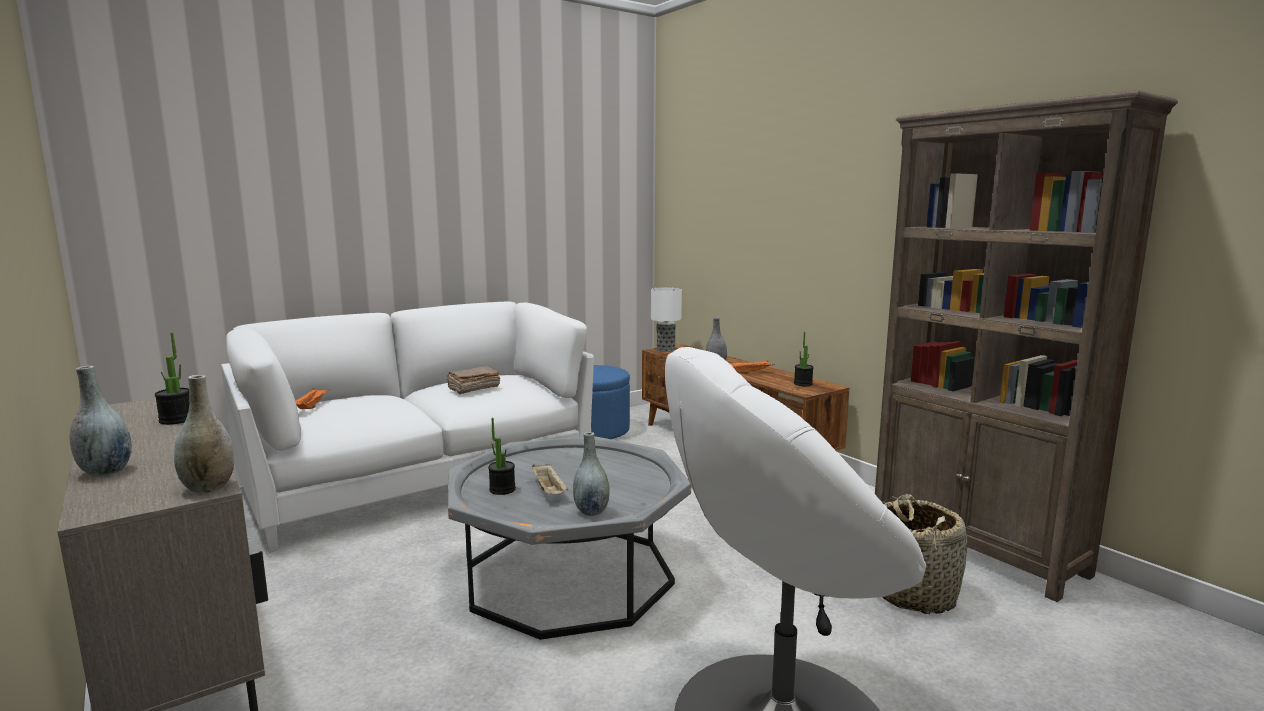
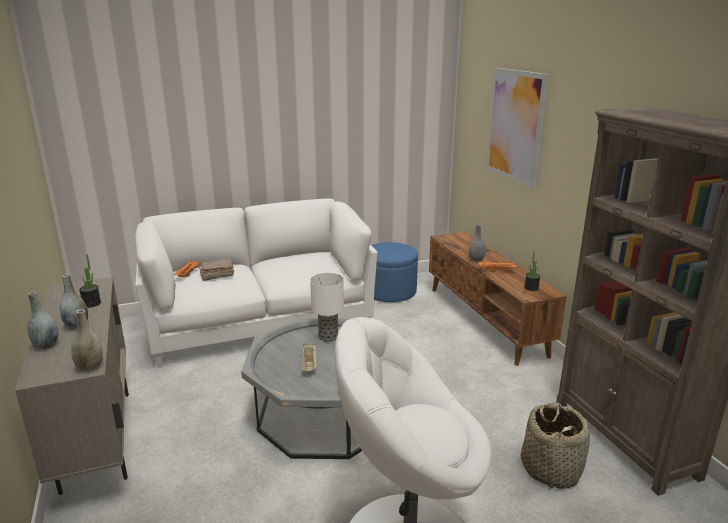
camera: 15 degrees right, 10 degrees up
(473, 388) = (293, 267): brown book -> brown book (216, 275)
(502, 489) = (281, 359): potted plant -> none
(591, 511) = (327, 386): grey vase -> grey vase (77, 326)
(666, 350) = (448, 237): table lamp -> table lamp (329, 337)
(749, 192) = (515, 126): none -> picture

